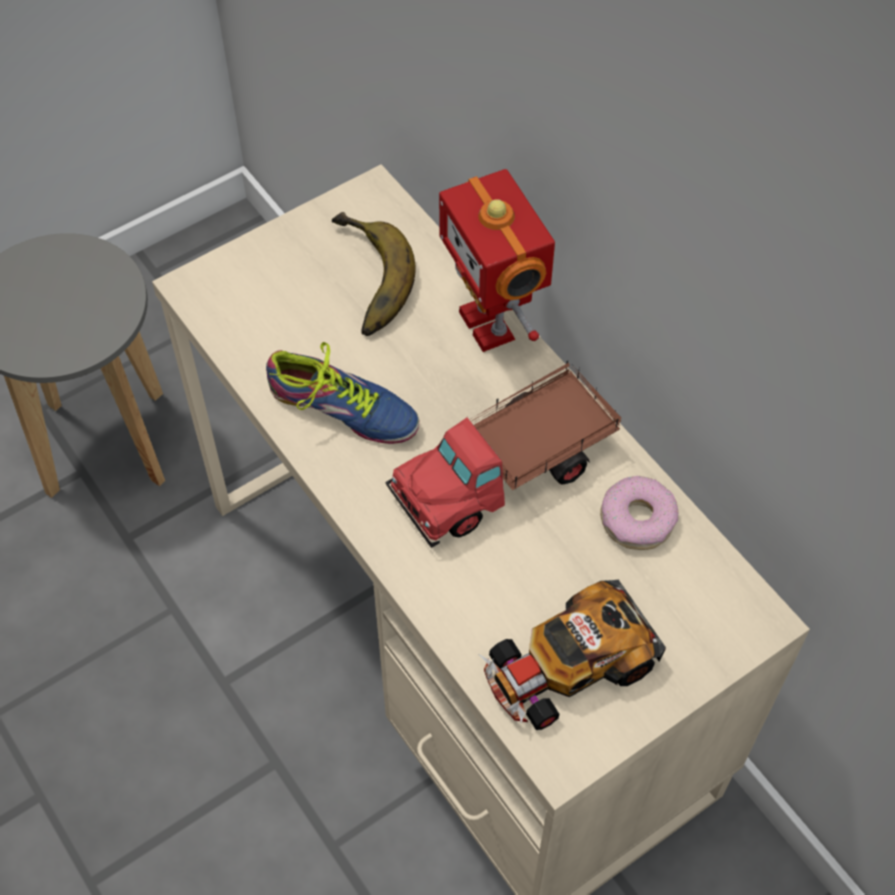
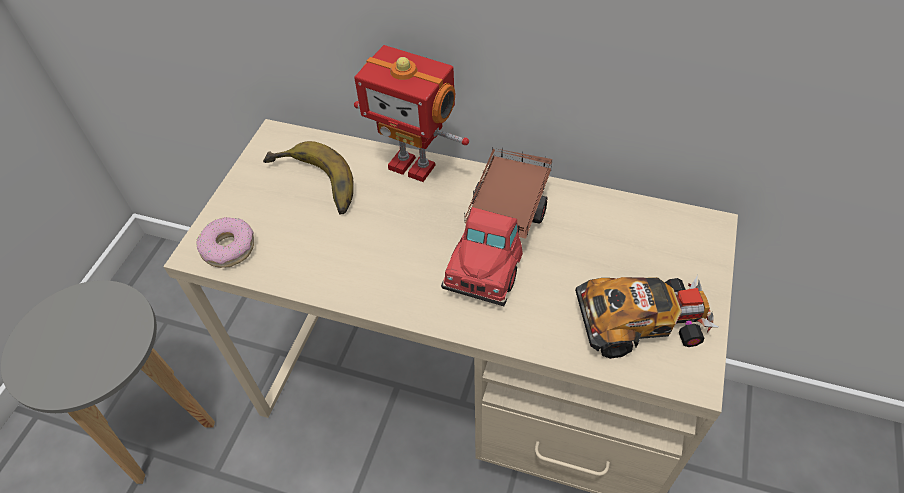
camera: 35 degrees left, 5 degrees down
(342, 413) = (368, 267): shoe -> none
(567, 665) = (642, 321): toy car -> toy car turned 120 degrees counterclockwise
(637, 519) = (596, 216): donut -> donut (228, 248)

